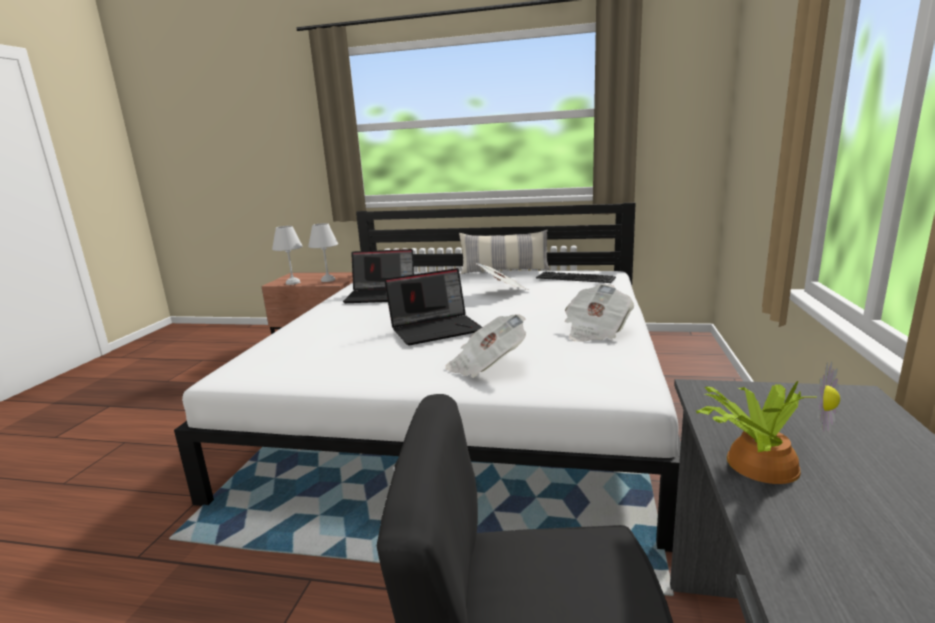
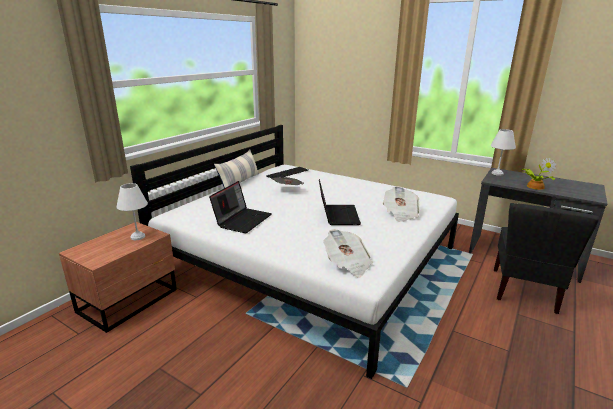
camera: 70 degrees left, 5 degrees up
(293, 283) = (115, 253): white table lamp -> white table lamp (497, 173)
(595, 331) = (374, 188): newspaper -> newspaper (347, 264)

